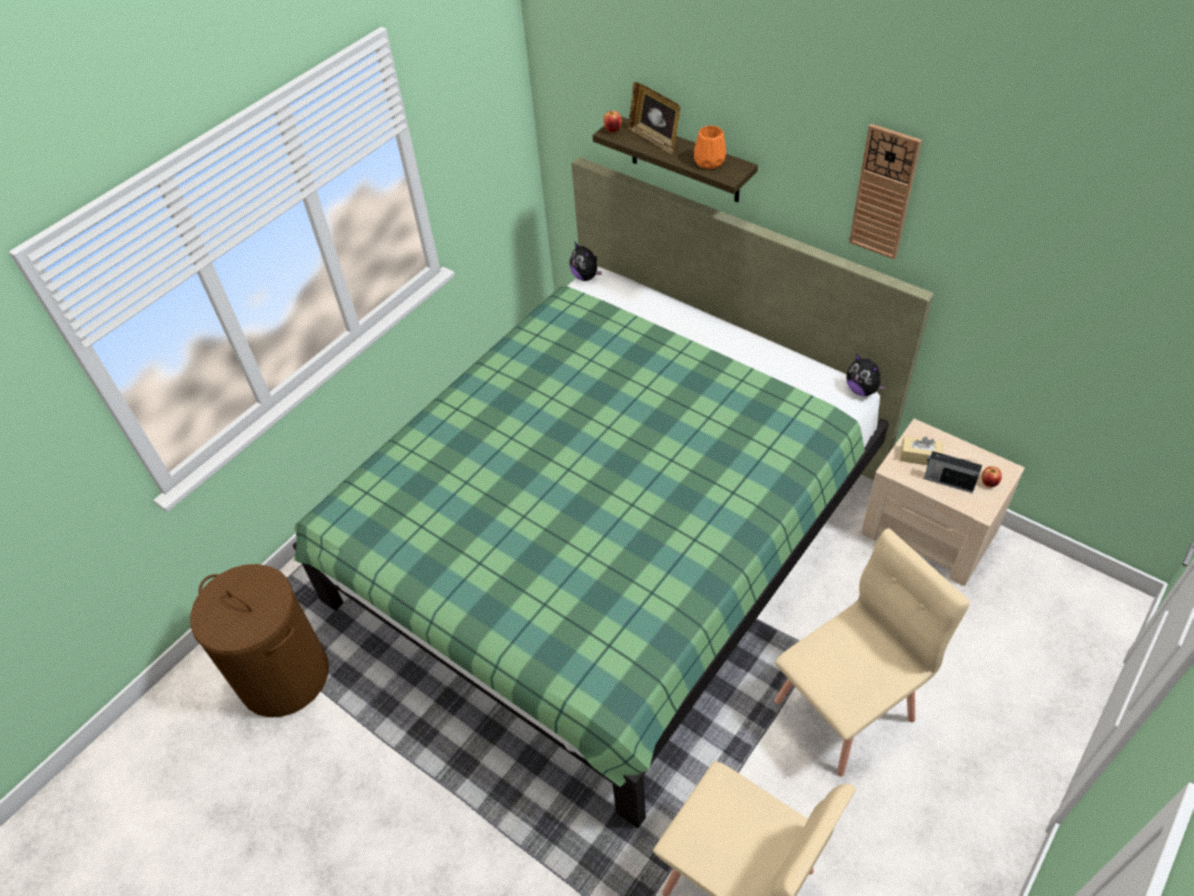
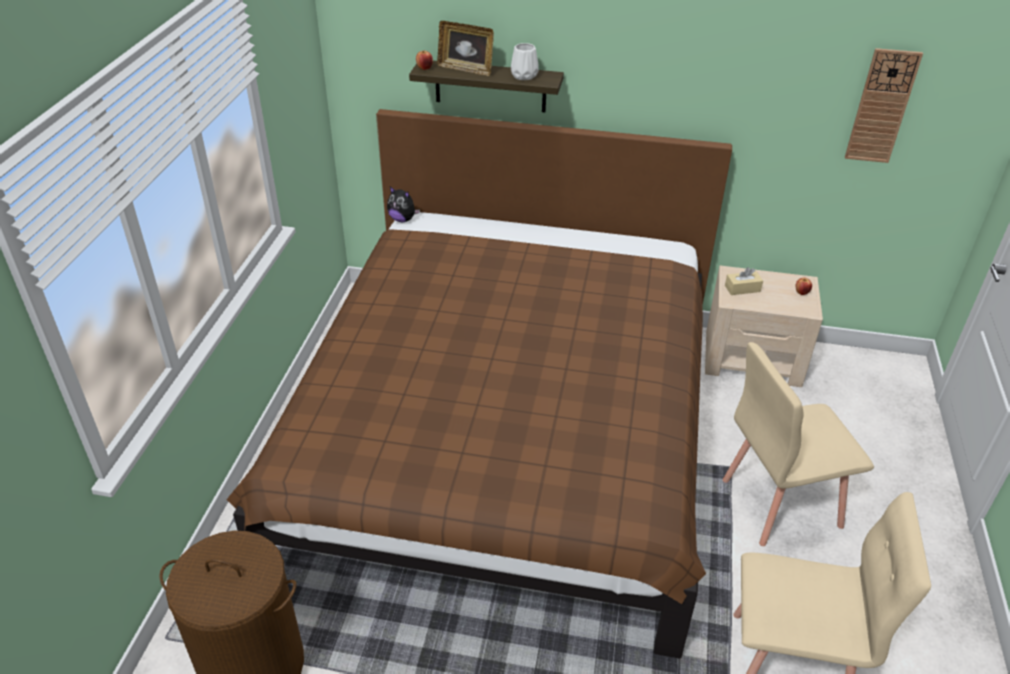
camera: 30 degrees left, 10 degrees down
(607, 537) = (505, 439): green bed -> brown bed
(709, 162) = (524, 76): orange vase -> white vase
(845, 710) = (779, 502): beige chair -> beige chair turned 135 degrees counterclockwise
(862, 390) = (683, 246): plush toy -> none
(884, 193) = (681, 68): wall clock -> wall clock (881, 106)
(947, 481) = (773, 299): radio -> none

